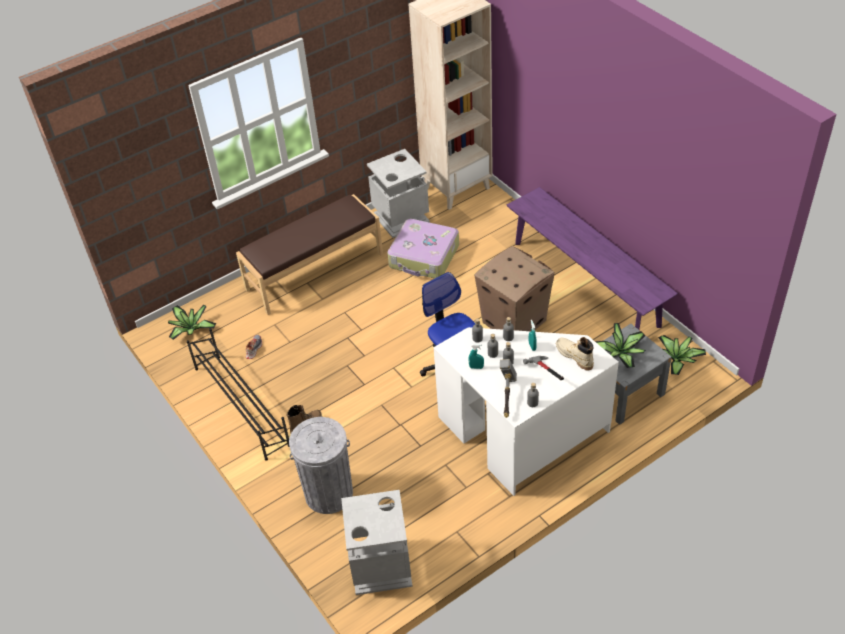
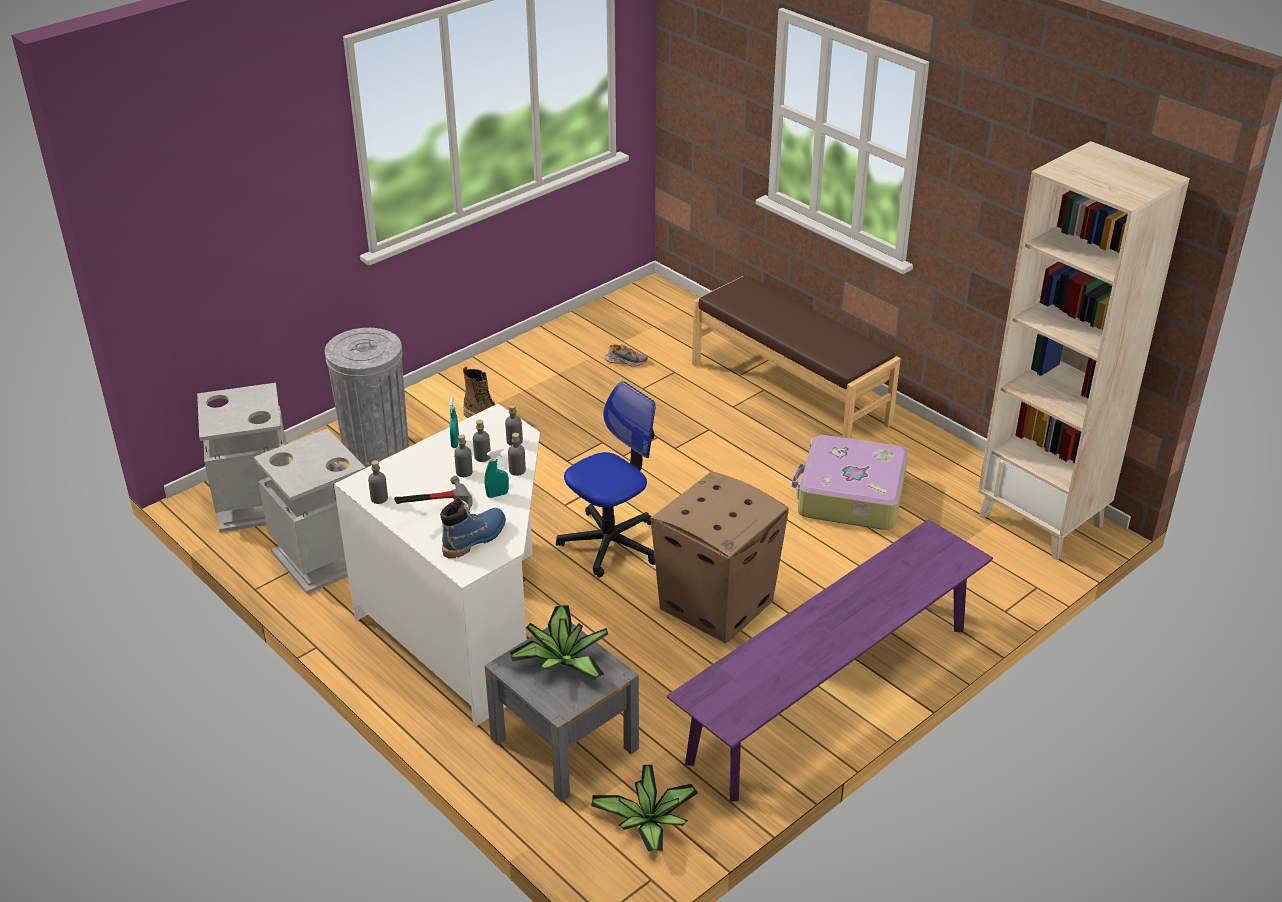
camera: 80 degrees right, 10 degrees down
(190, 329) = (655, 309): potted plant -> none
(241, 405) = (525, 364): black shoe rack -> none
(400, 218) = (937, 464): grey trash can -> grey trash can (323, 557)
(507, 396) = (395, 474): hammer -> none
(574, 356) = (475, 538): beige boot -> blue boot

